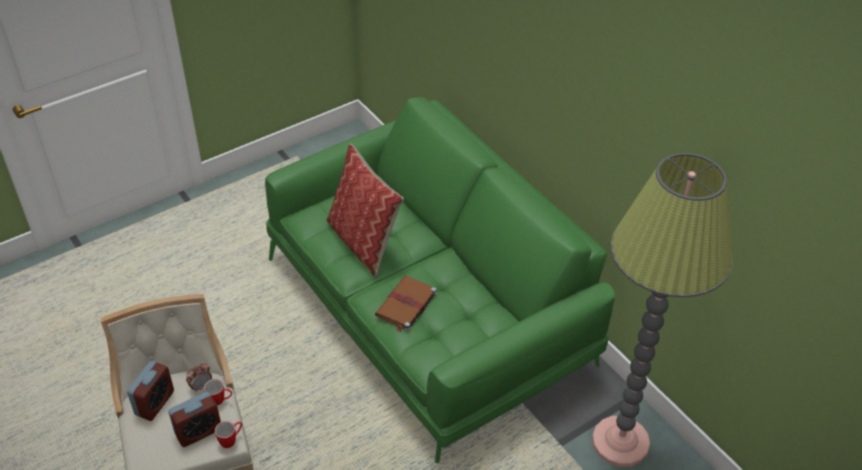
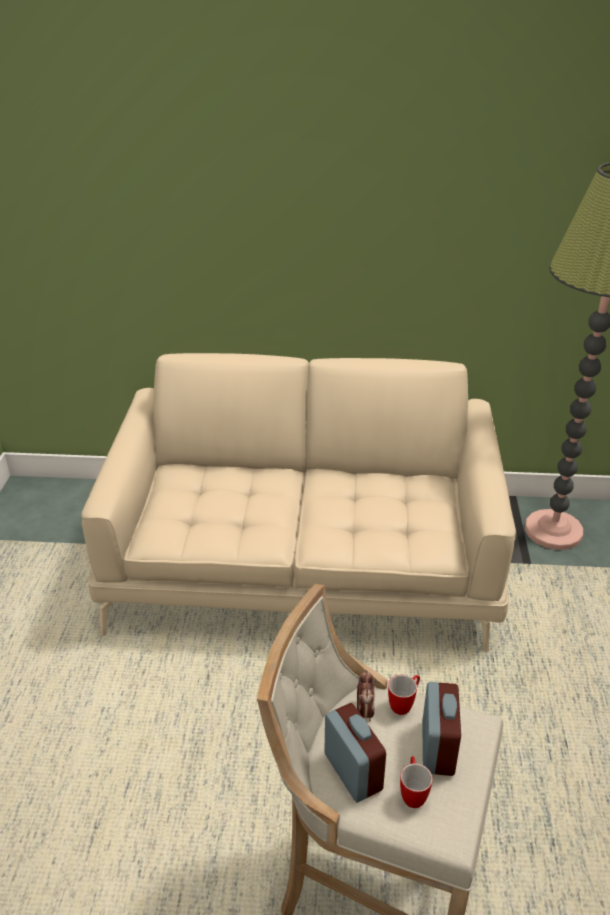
camera: 50 degrees left, 10 degrees down
(231, 440) = (476, 723): mug -> mug (412, 793)
(364, 242) = (239, 514): pillow -> none
(405, 305) = (355, 527): brown book -> none
(429, 312) = (305, 561): green sofa -> beige sofa

